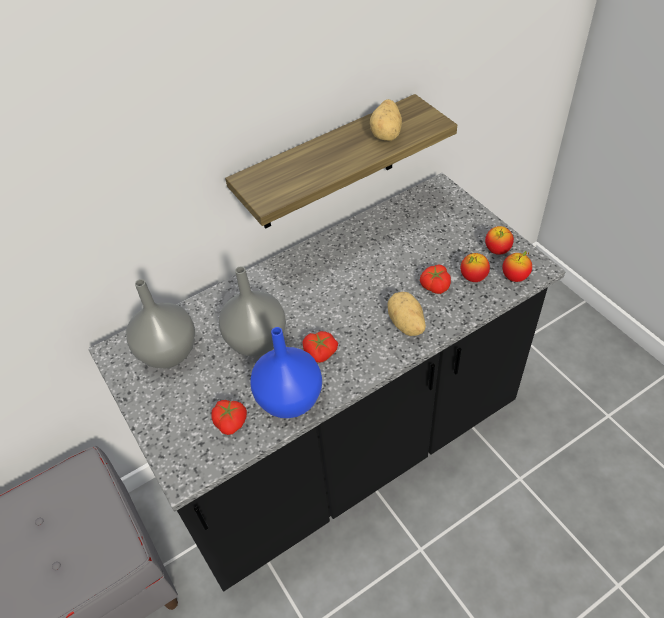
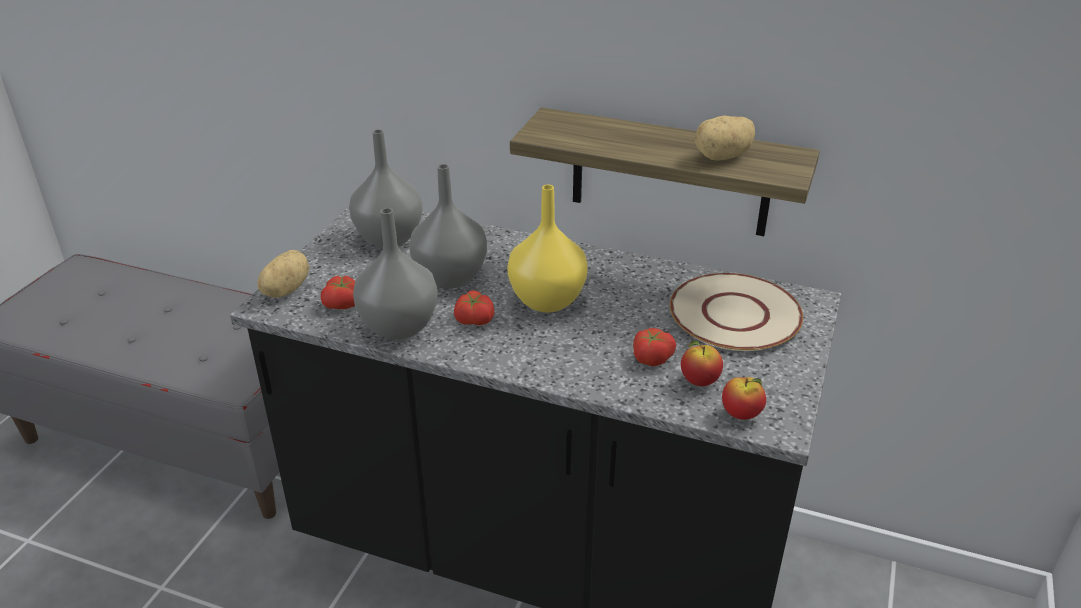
camera: 50 degrees right, 15 degrees down
(291, 400) = (399, 327): blue vase -> grey vase
(332, 302) = (547, 299): none -> yellow vase
(405, 324) = (571, 359): potato -> potato (285, 290)
(424, 226) = (734, 314): none -> beige plate
(497, 250) = (767, 383): apple -> none

